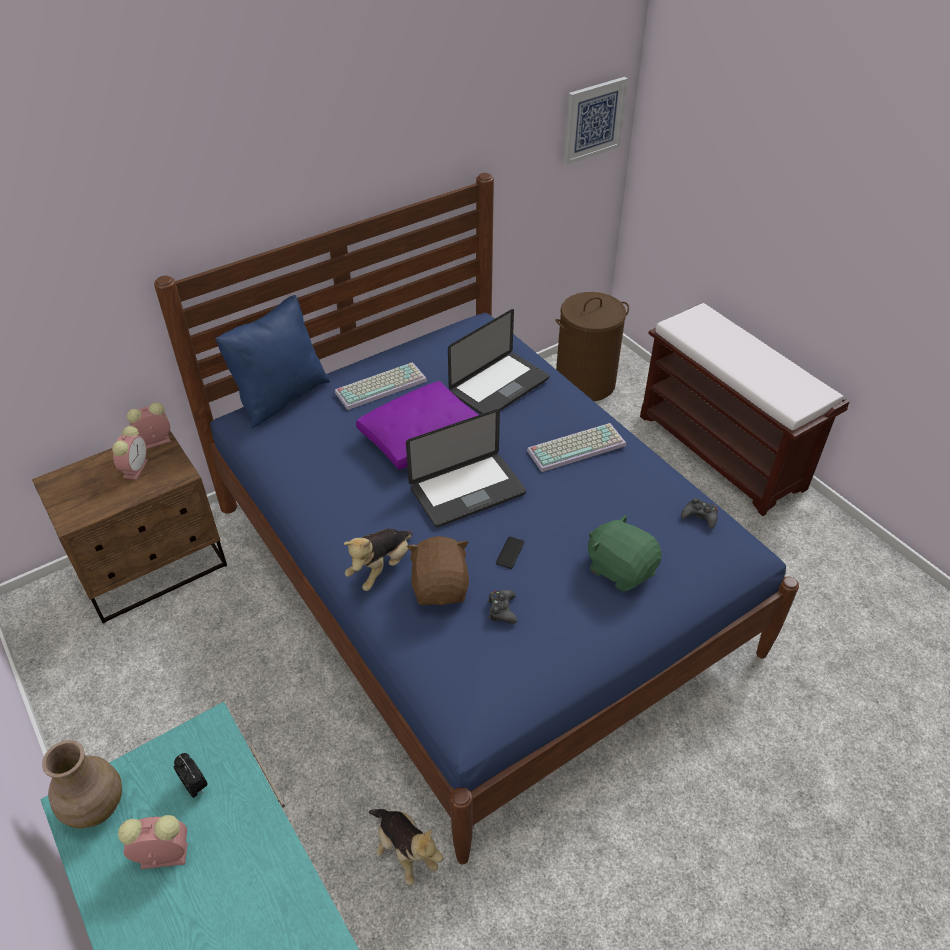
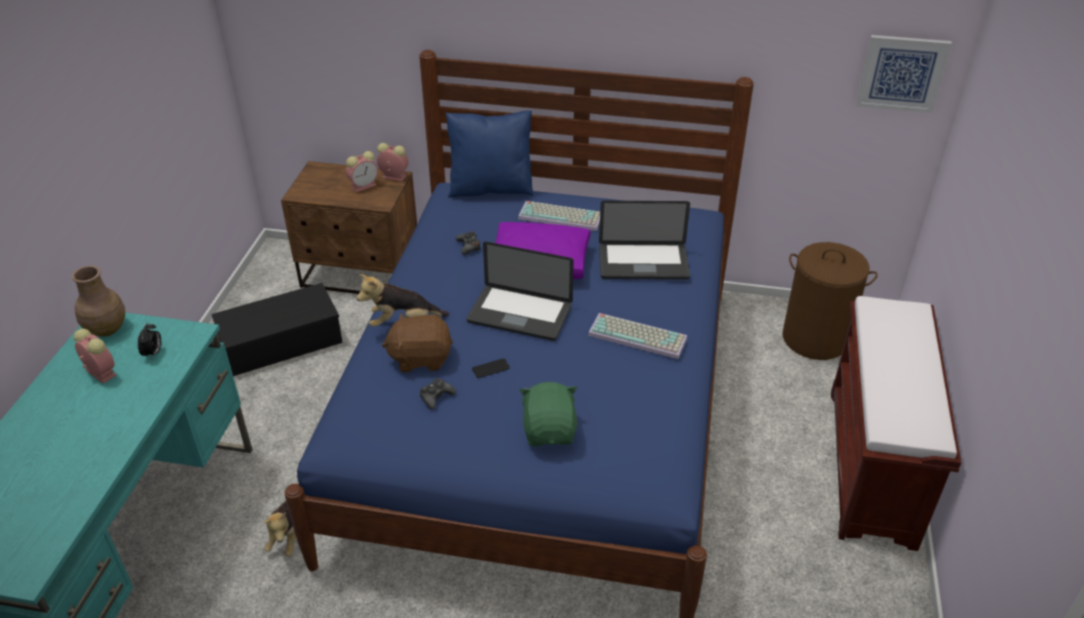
camera: 45 degrees right, 5 degrees down
(155, 687) = (282, 341): none -> black storage box
(441, 587) = (420, 358): brown plush toy -> brown plush toy turned 135 degrees counterclockwise
(700, 516) = (662, 442): black game controller -> black game controller (468, 246)

